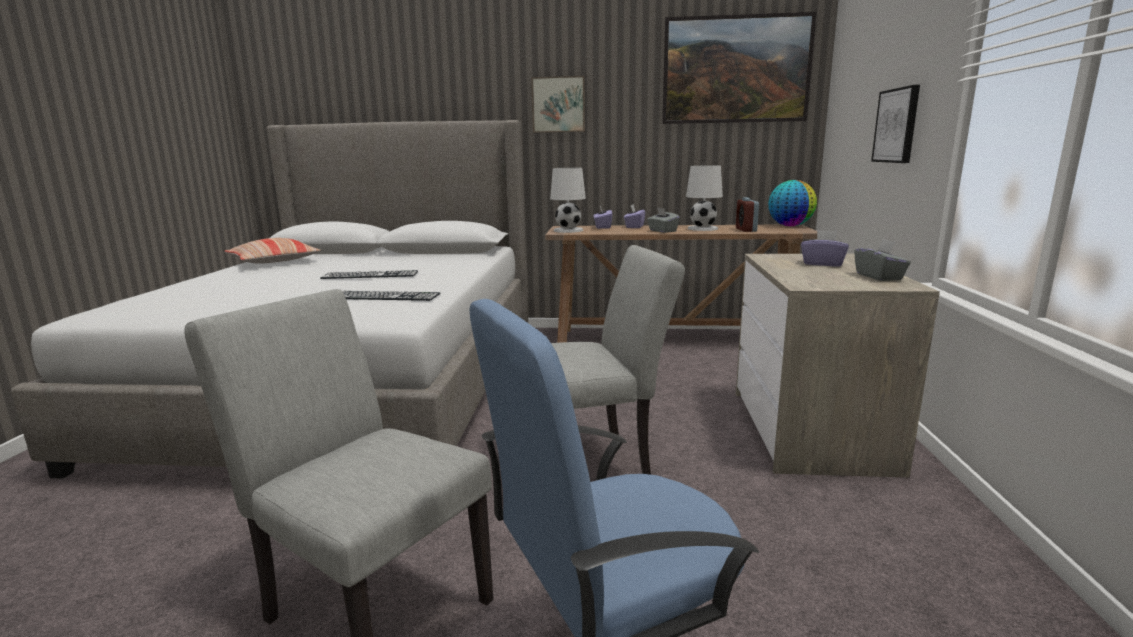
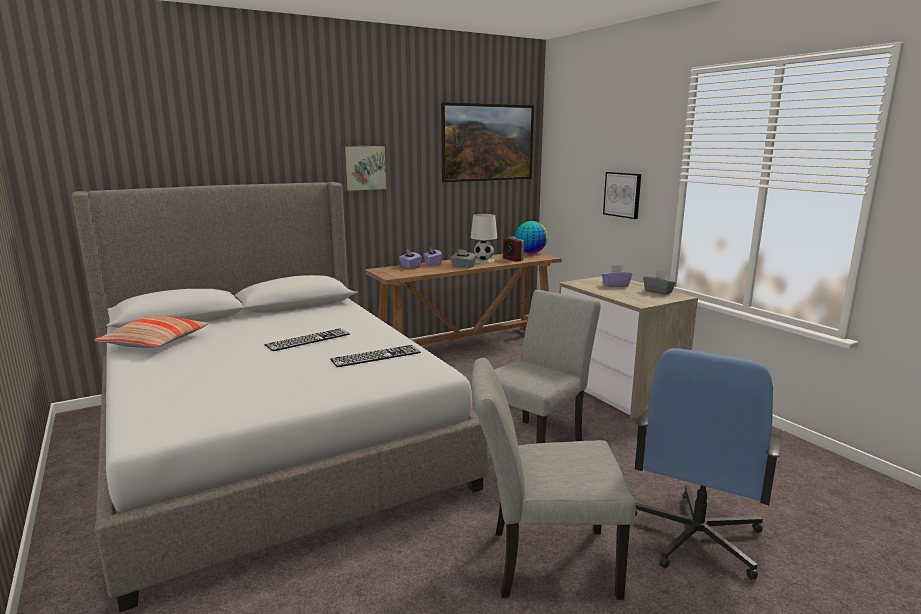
camera: 35 degrees left, 0 degrees up
(568, 230) = (392, 273): white table lamp -> none

